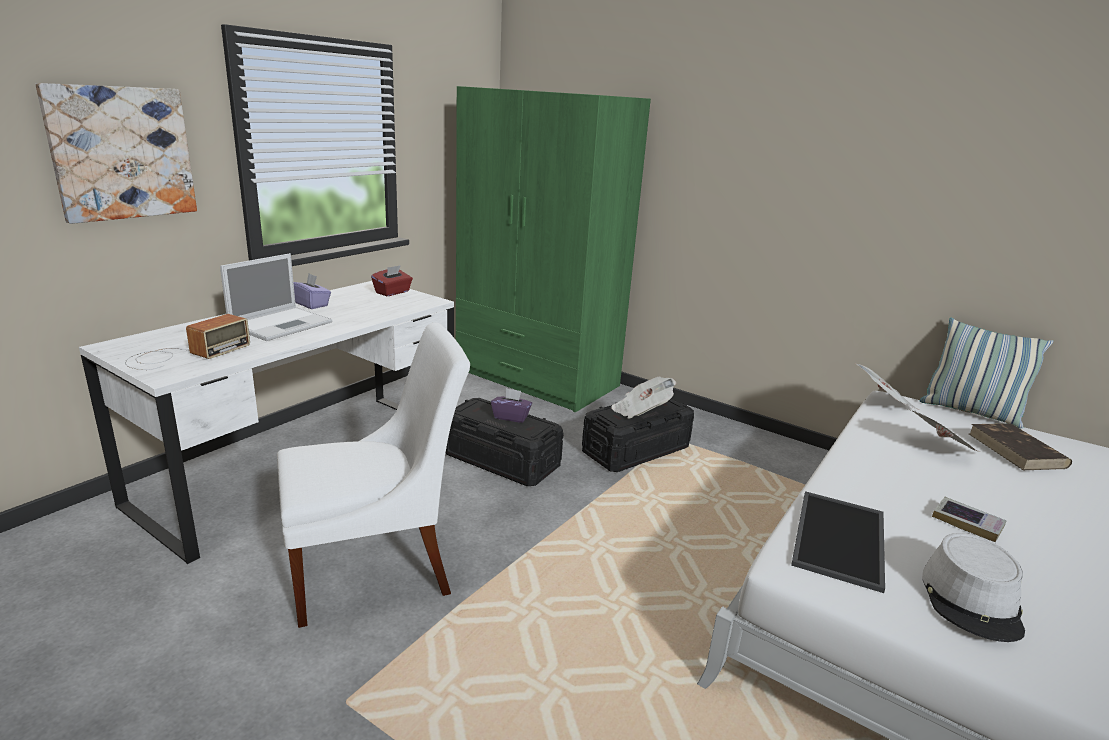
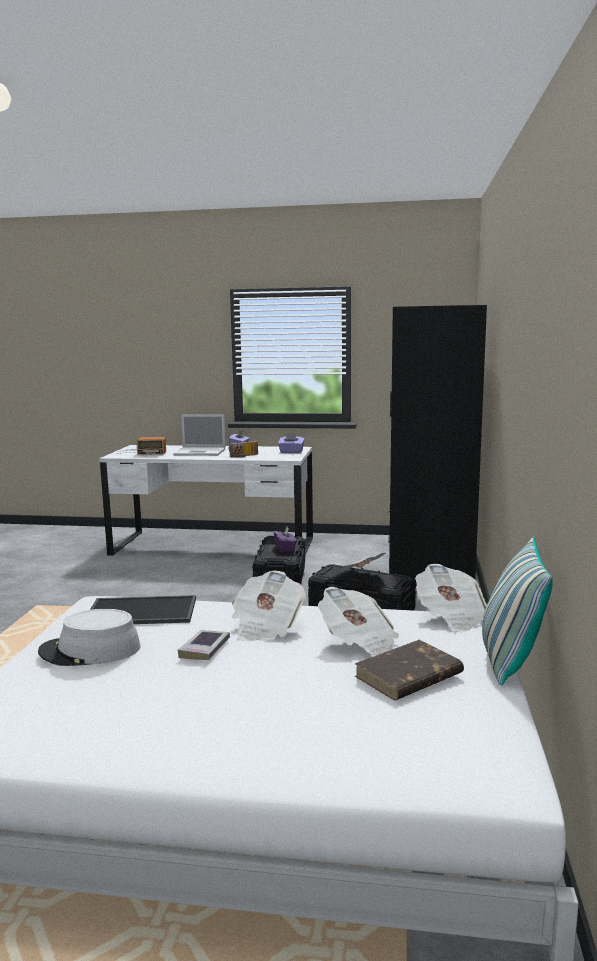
camera: 65 degrees right, 10 degrees down
(122, 153) = (172, 356): picture -> none
(368, 313) = (244, 456): none -> radio
(377, 568) = (134, 585): white chair -> none
(392, 292) = (291, 452): red tissue box -> purple tissue box
(536, 378) = (428, 562): green wardrobe -> black wardrobe
(904, 477) = (266, 626): none -> newspaper

